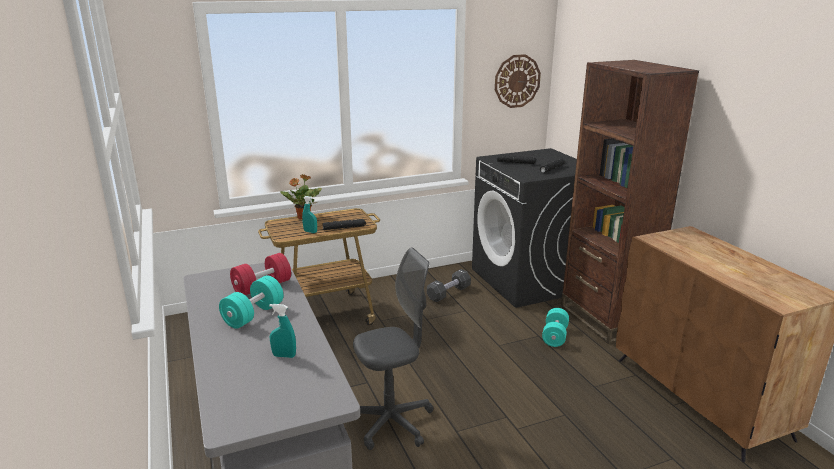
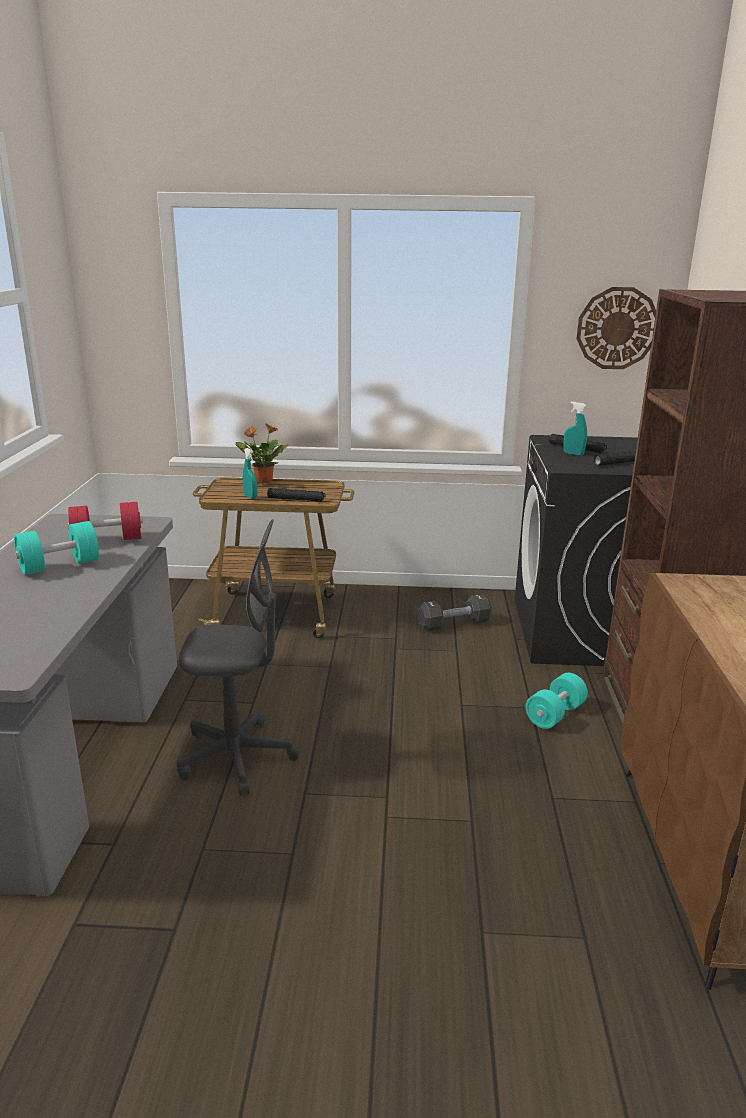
camera: 25 degrees right, 0 degrees up
(284, 356) = (30, 613): turquoise spray bottle -> turquoise spray bottle (573, 454)

